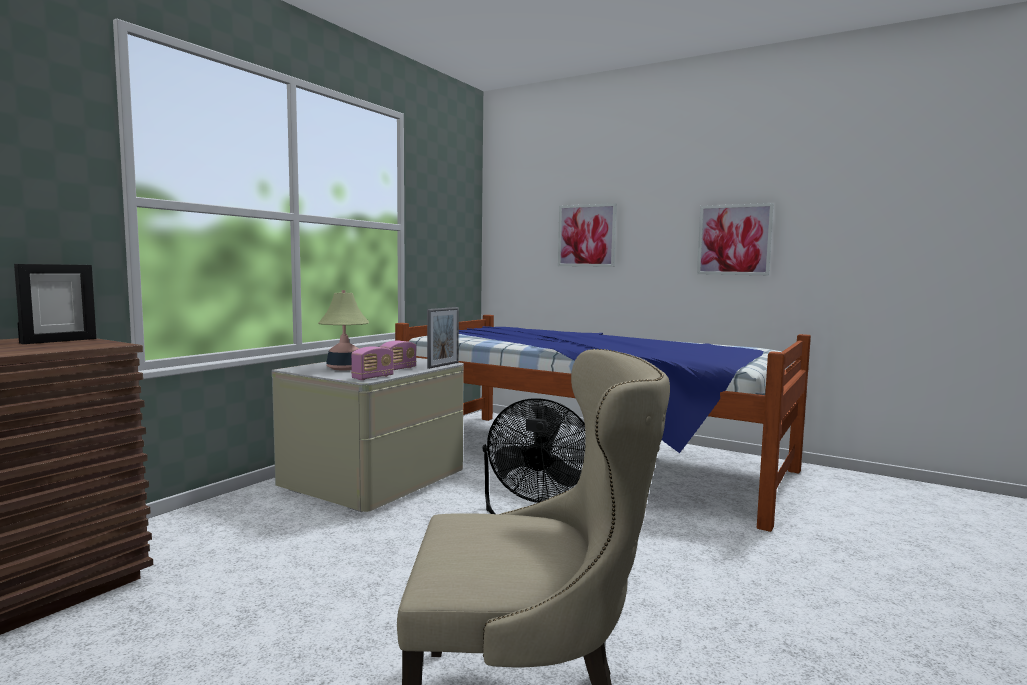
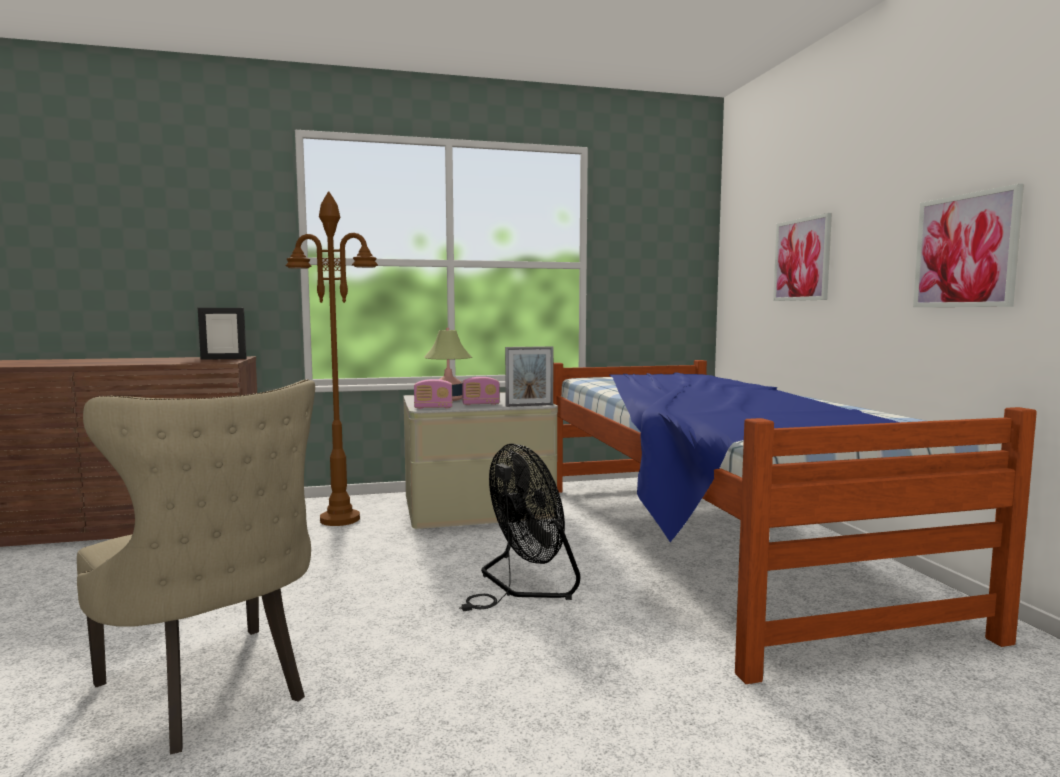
camera: 45 degrees right, 0 degrees up
(250, 529) = (340, 519): none -> brown floor lamp

